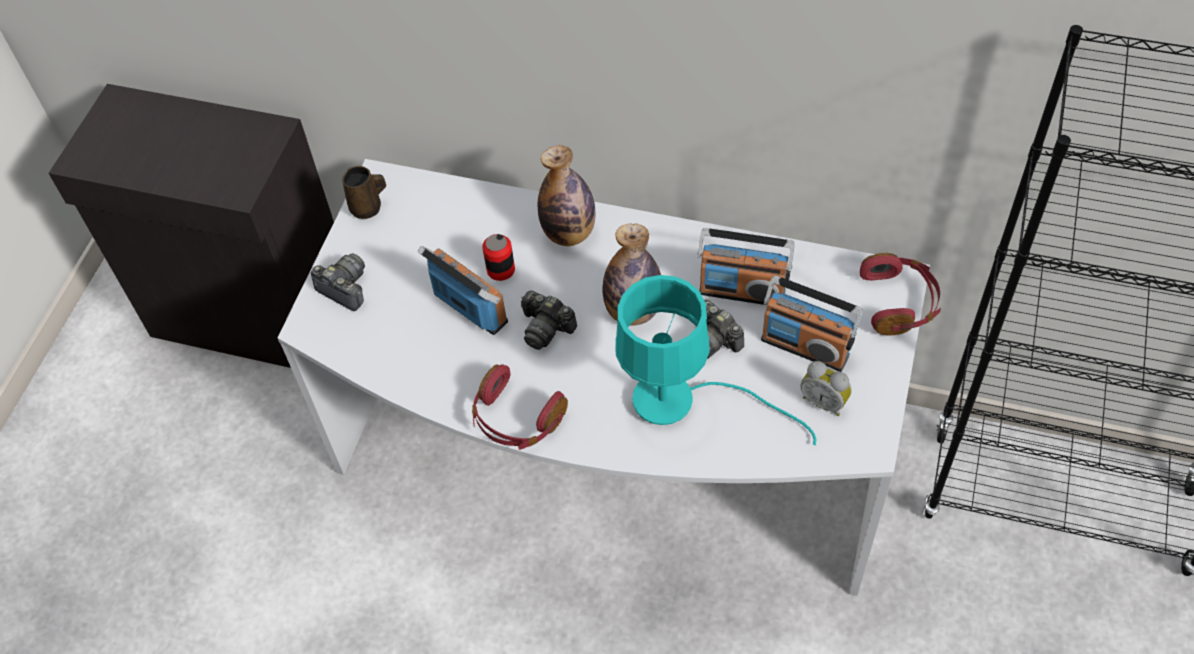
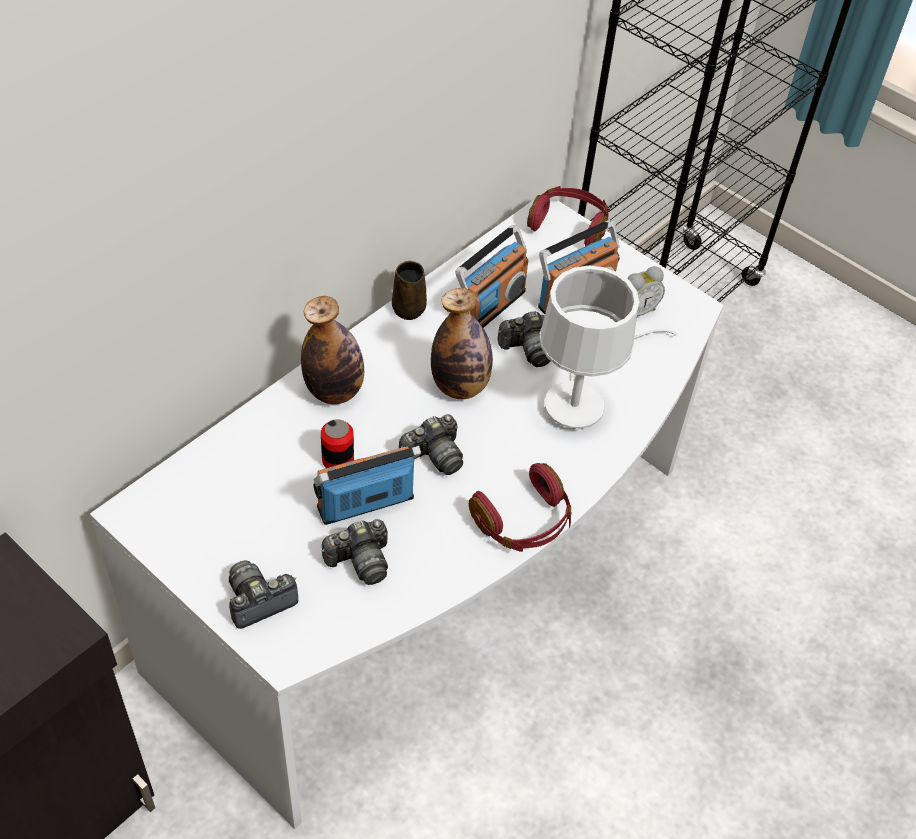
camera: 70 degrees left, 5 degrees down
(368, 208) = (164, 537): brown mug -> brown mug (409, 307)
(414, 330) = (360, 561): none -> camera
(681, 404) = (581, 399): turquoise table lamp -> white table lamp

